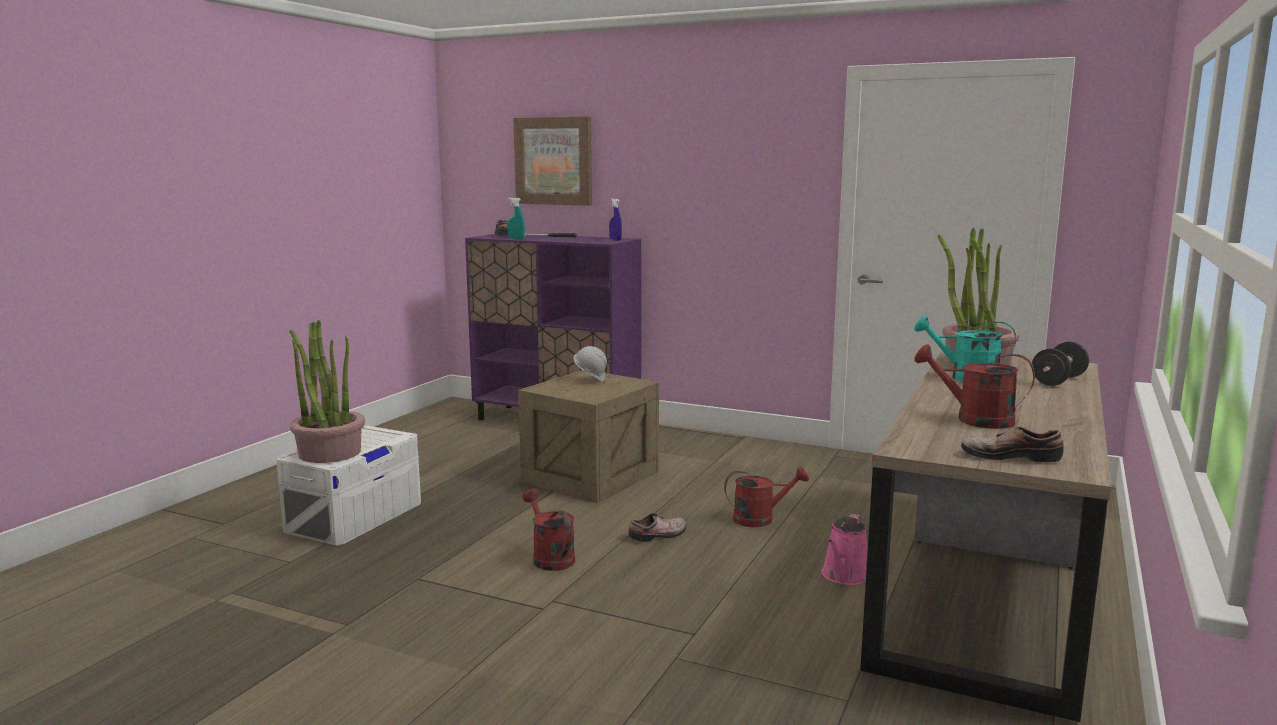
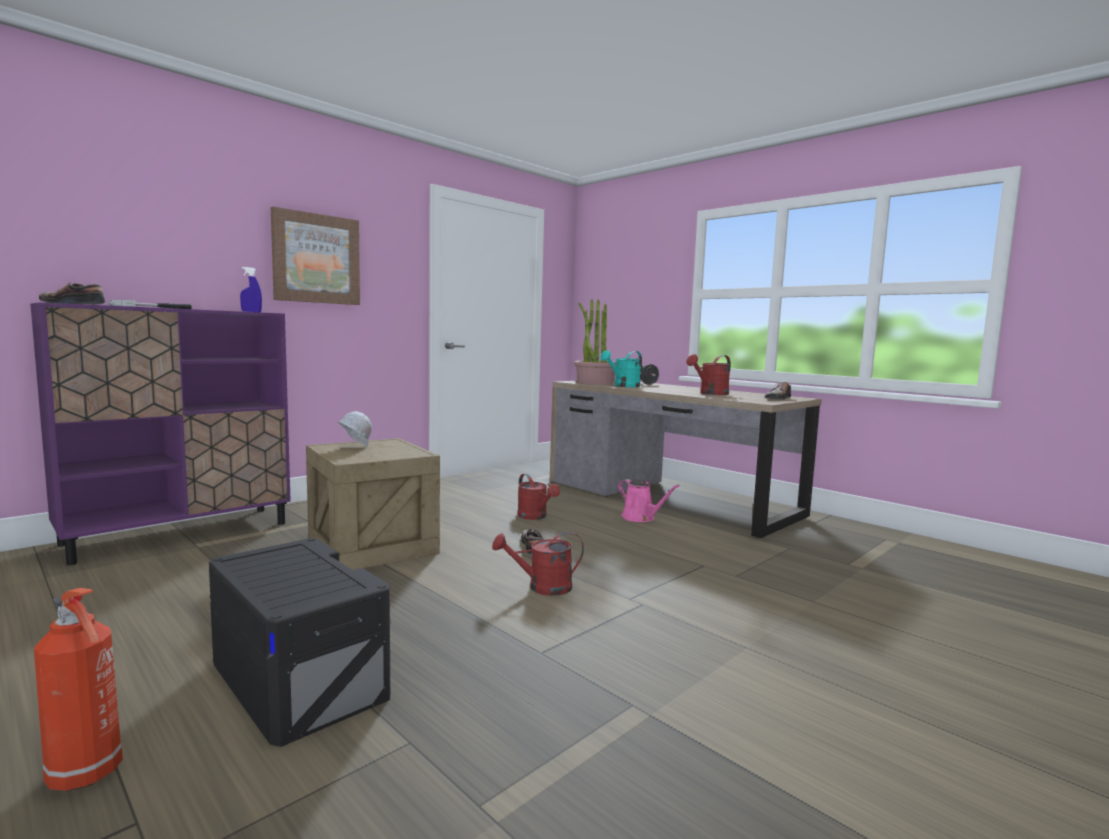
camera: 70 degrees left, 5 degrees down
(257, 504) = (87, 776): none -> fire extinguisher
(329, 453) = (316, 583): potted plant -> none
(354, 516) = (298, 678): white storage box -> black storage box
(516, 238) = (131, 306): turquoise spray bottle -> none
(554, 161) = (124, 216): picture -> picture (316, 259)
(760, 519) = (535, 517): red watering can -> red watering can turned 135 degrees clockwise

